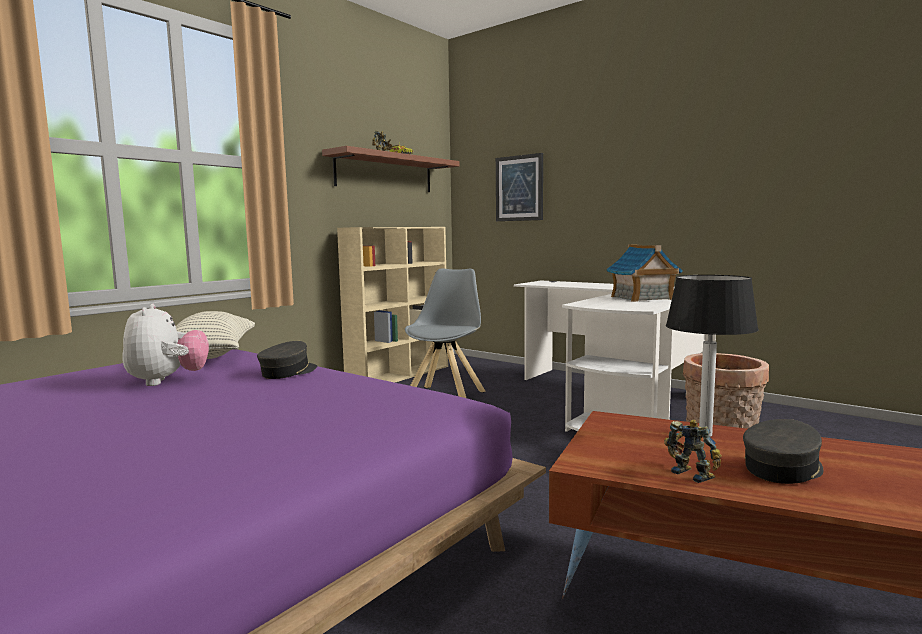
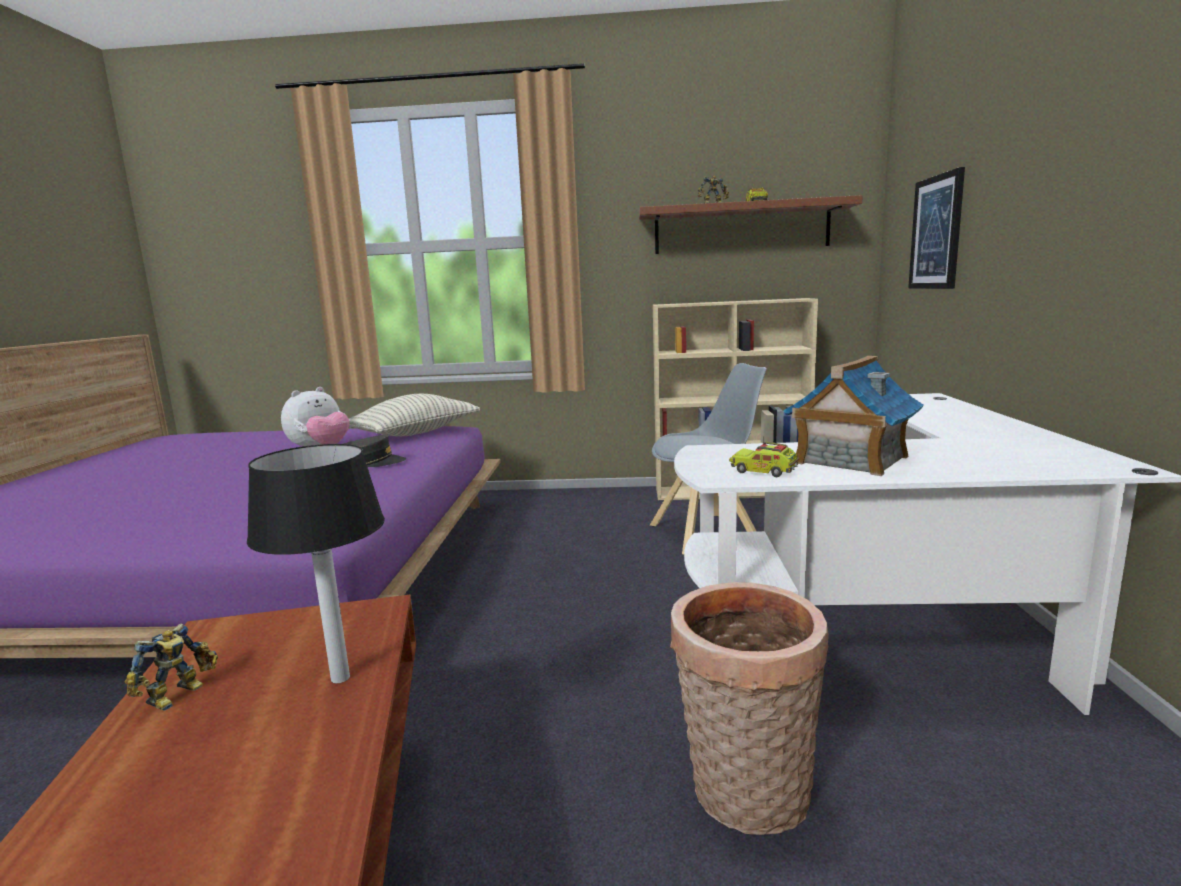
camera: 55 degrees right, 5 degrees up
(641, 304) = (764, 471): none -> toy truck
(782, 468) = (206, 756): grey cap -> none

